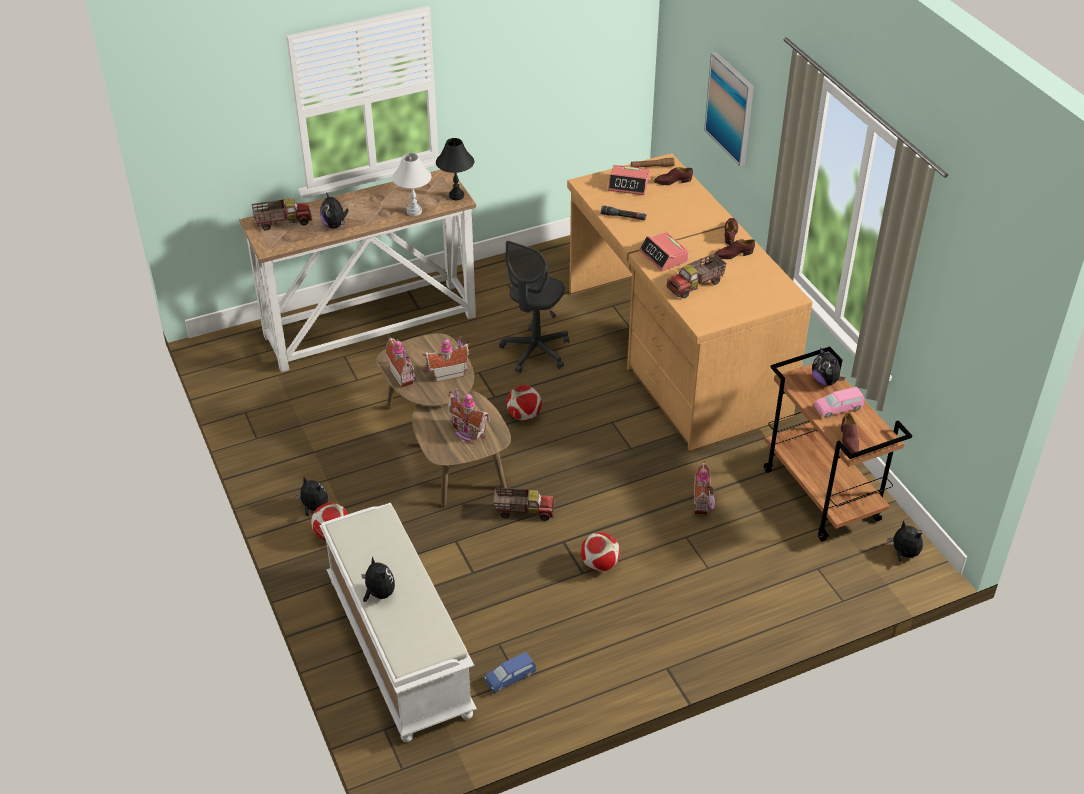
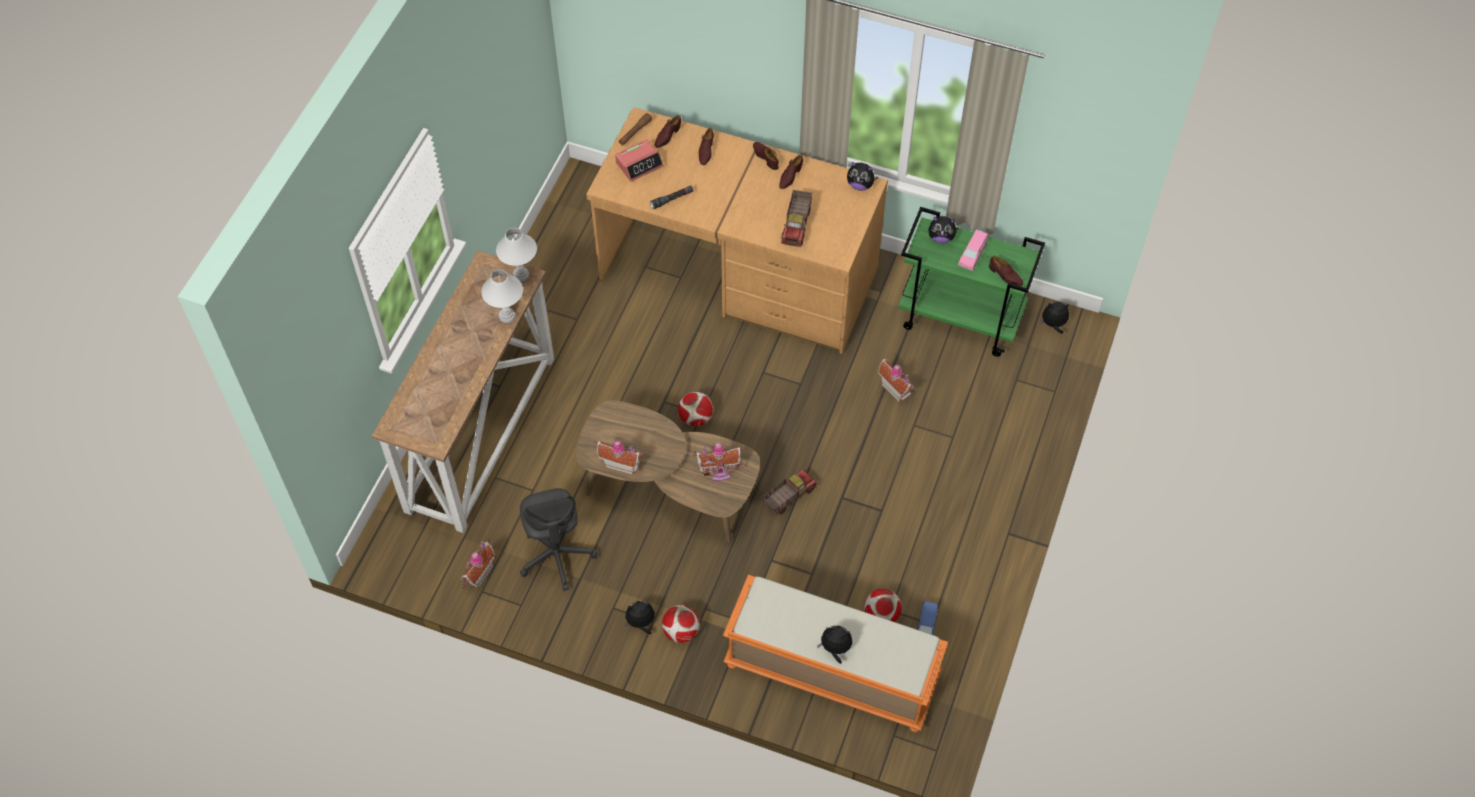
camera: 45 degrees left, 15 degrees up
(283, 222) = (413, 409): toy truck -> none
(335, 225) = (461, 379): plush toy -> plush toy (860, 185)
(397, 646) = (830, 672): white bench -> orange bench
(447, 373) = (650, 434): toy house -> toy house (478, 574)
(457, 196) = (521, 275): black table lamp -> white table lamp
(535, 352) = (637, 355): grey office chair -> grey office chair (557, 556)
(599, 565) = (884, 495): football -> football (881, 615)
(664, 257) = (745, 216): alarm clock -> none
(689, 205) = (706, 151): none -> brown shoe
(730, 108) = (697, 48): picture -> none
(822, 495) = (961, 319): brown cart -> green cart

